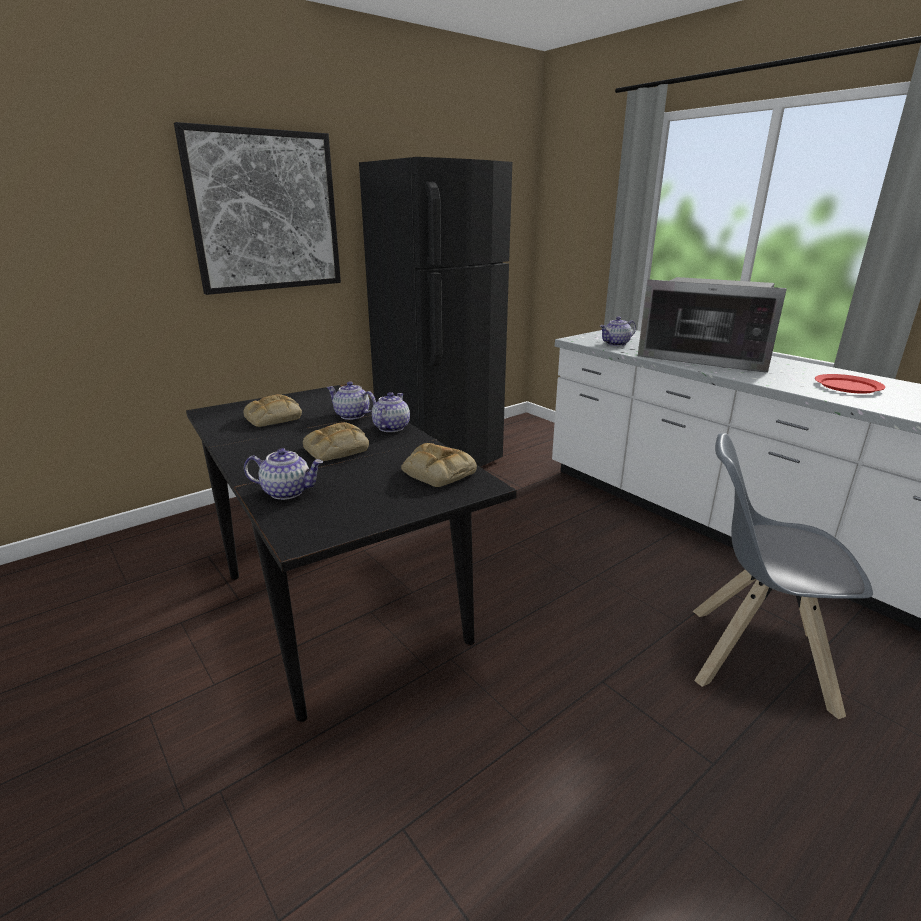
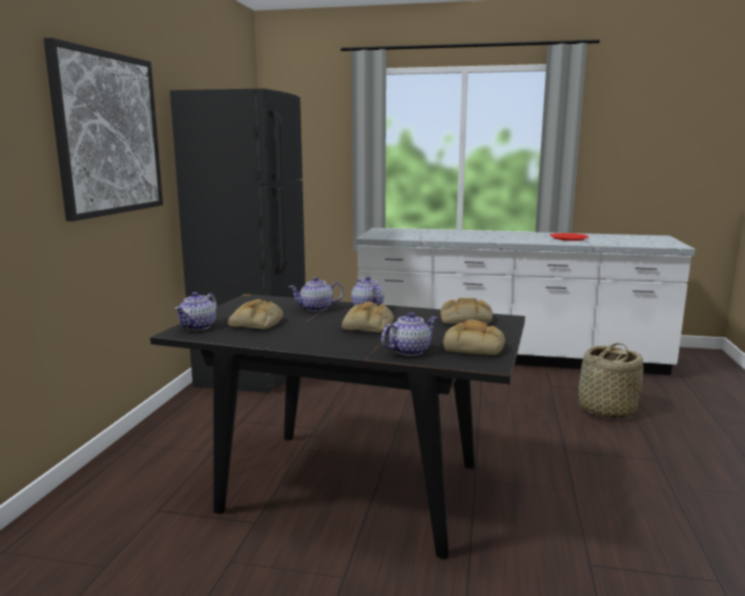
camera: 40 degrees left, 10 degrees down
(350, 511) = (474, 347): none -> bread
(616, 344) = (403, 236): teapot -> teapot (198, 327)
(705, 357) = (472, 236): microwave -> none
(754, 657) = (606, 410): grey chair -> basket

